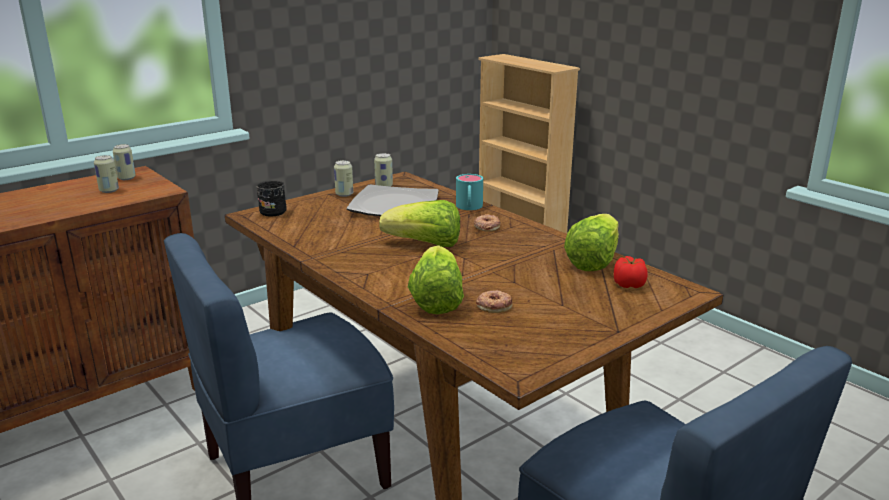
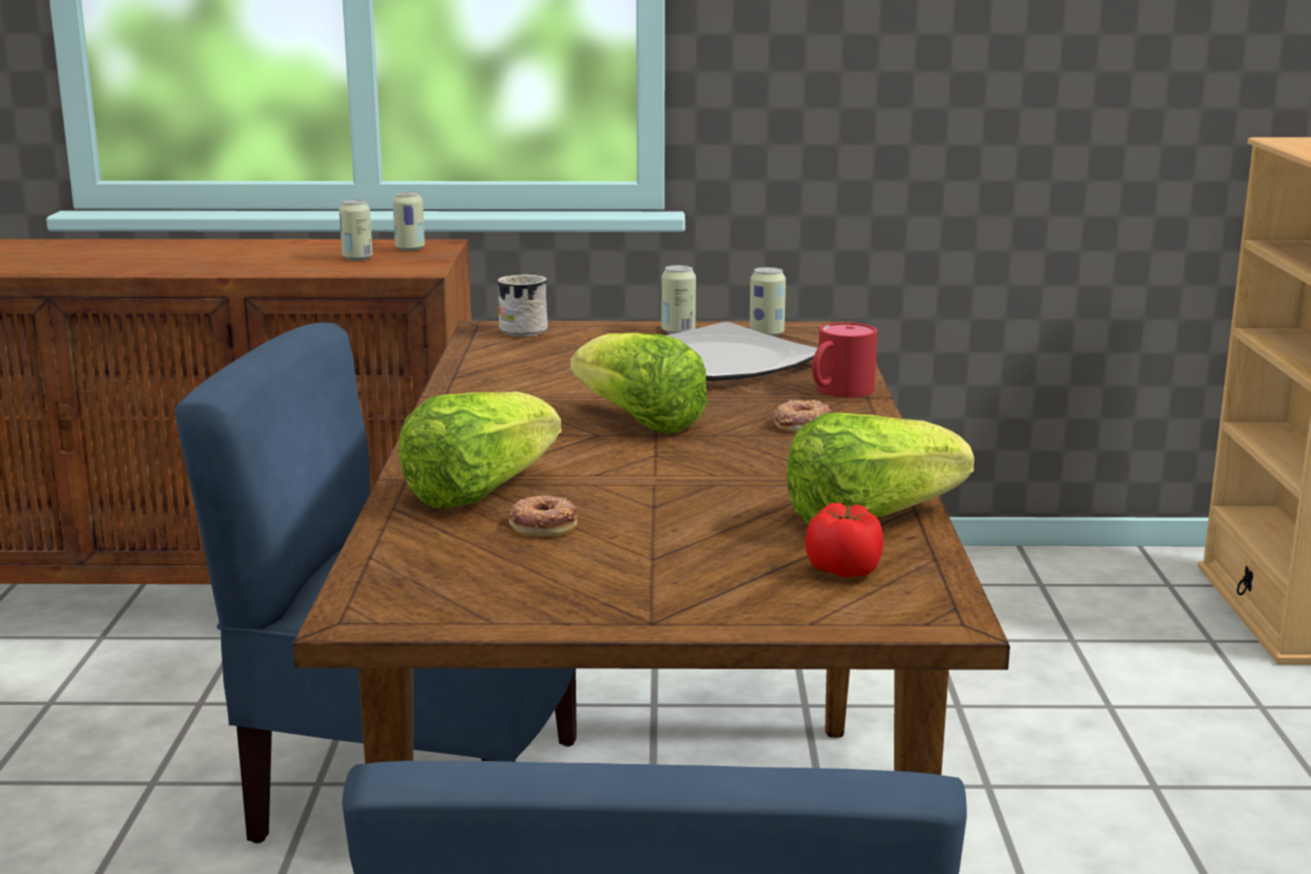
camera: 40 degrees right, 5 degrees down
(270, 211) = (524, 329): black mug -> white mug
(469, 207) = (837, 392): turquoise mug -> red mug

